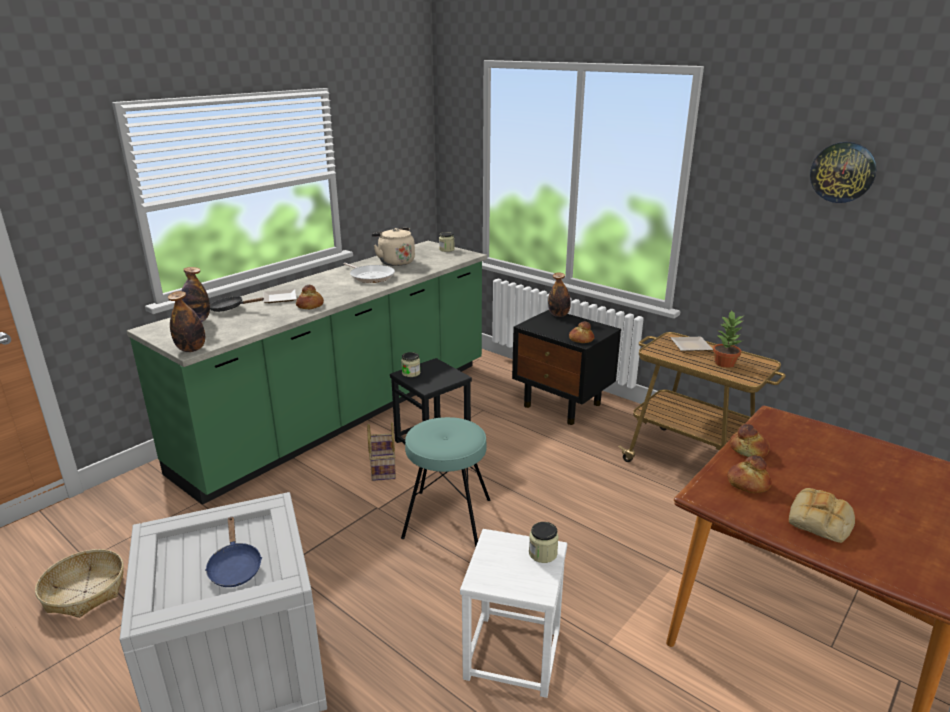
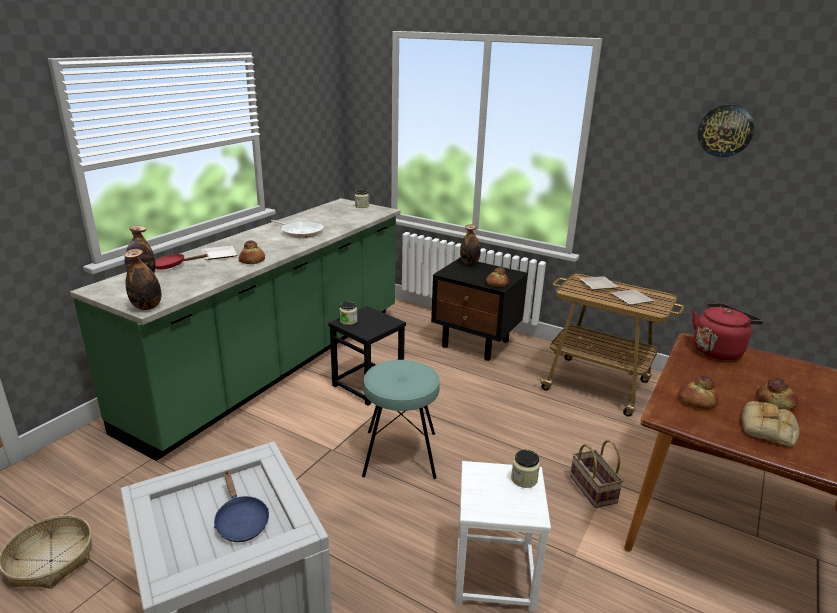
camera: 10 degrees left, 0 degrees up
(230, 308) = (172, 266): black frying pan -> red frying pan
(382, 467) = (326, 410): basket -> basket (591, 488)
(395, 262) = (318, 218): beige kettle -> none
(725, 363) = (631, 298): potted plant -> plate
(749, 449) = (685, 371): bread -> bread (776, 401)
(800, 428) = (718, 350): none -> red kettle

